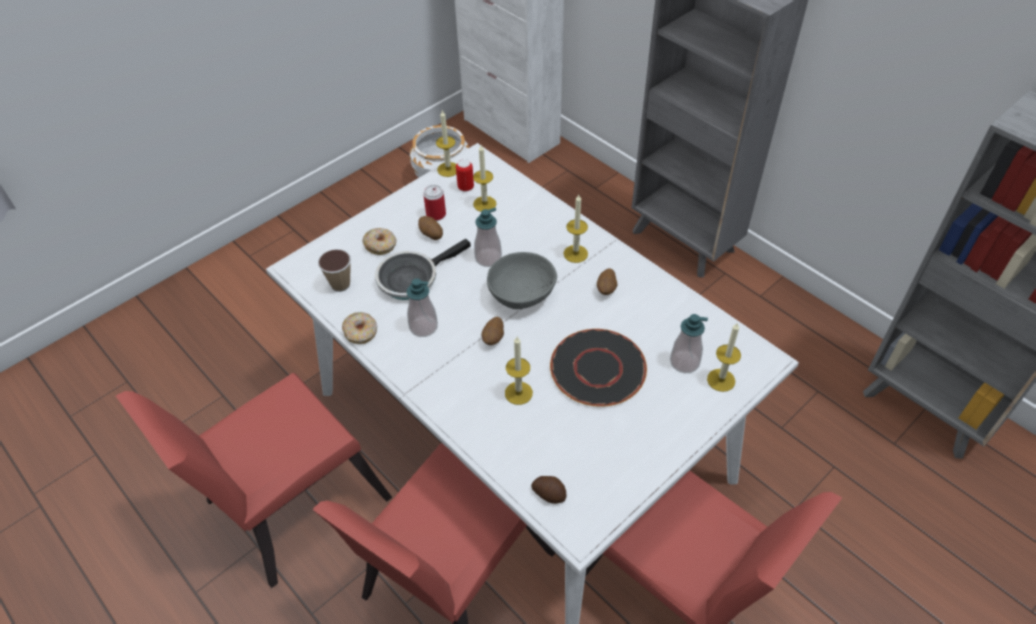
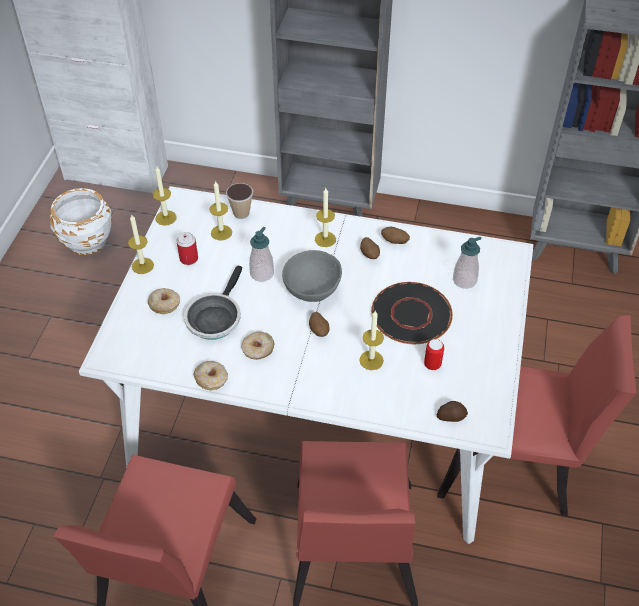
camera: 35 degrees left, 0 degrees up
(340, 284) = (159, 351): cup -> cup (241, 213)
(423, 327) = (258, 349): soap dispenser -> donut
(431, 235) = (199, 276): potato -> potato (394, 241)
(465, 187) = (194, 226): can -> can (432, 364)
(721, 380) = (497, 280): candle -> candle (142, 265)

